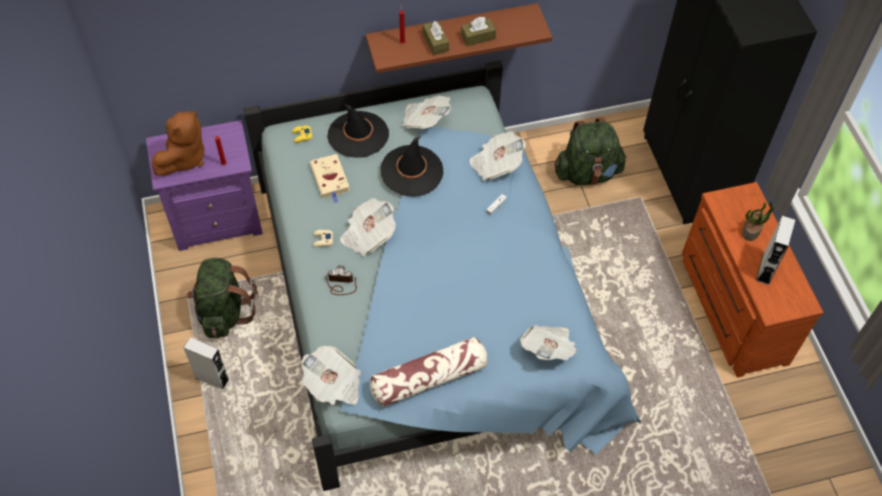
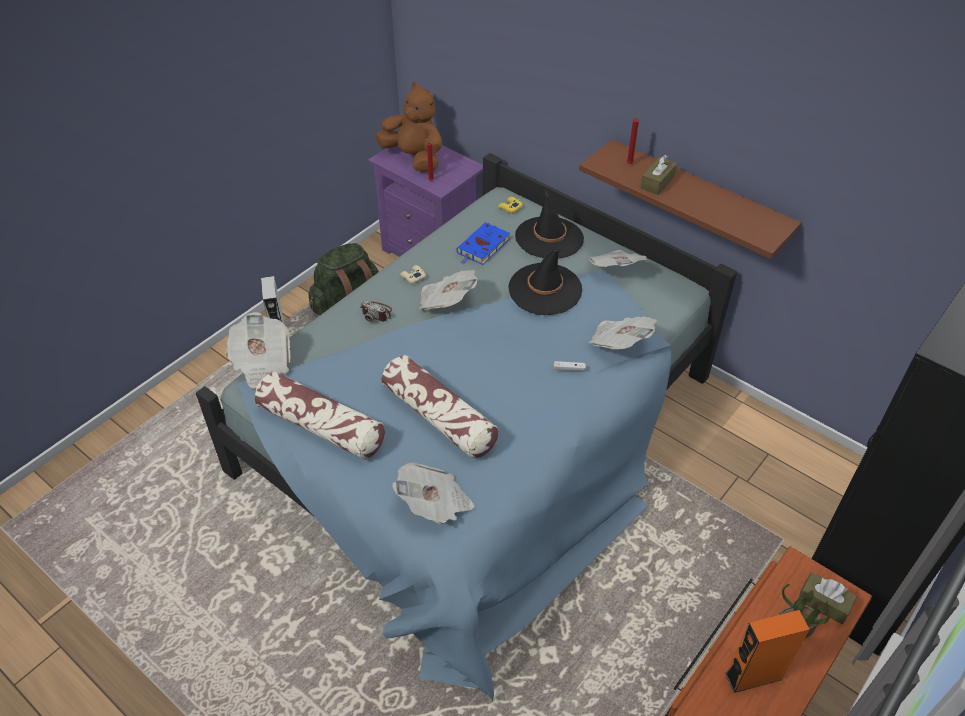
camera: 55 degrees right, 10 degrees down
(184, 158) = (414, 158): brown plush toy -> brown plush toy turned 135 degrees counterclockwise
(330, 179) = (482, 247): beige book -> blue book
(341, 284) = (377, 313): camera -> camera turned 150 degrees clockwise
(478, 37) = (701, 204): brown tissue box -> brown tissue box (824, 603)
(478, 304) = (439, 417): none -> pillow
(587, 173) = (759, 474): green backpack -> none
(766, 269) = (753, 676): grey speaker -> orange speaker

